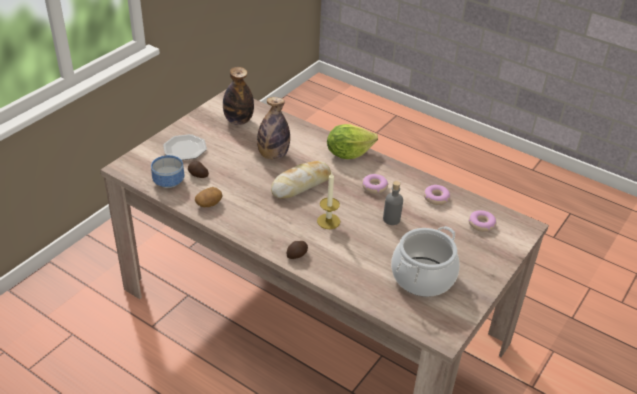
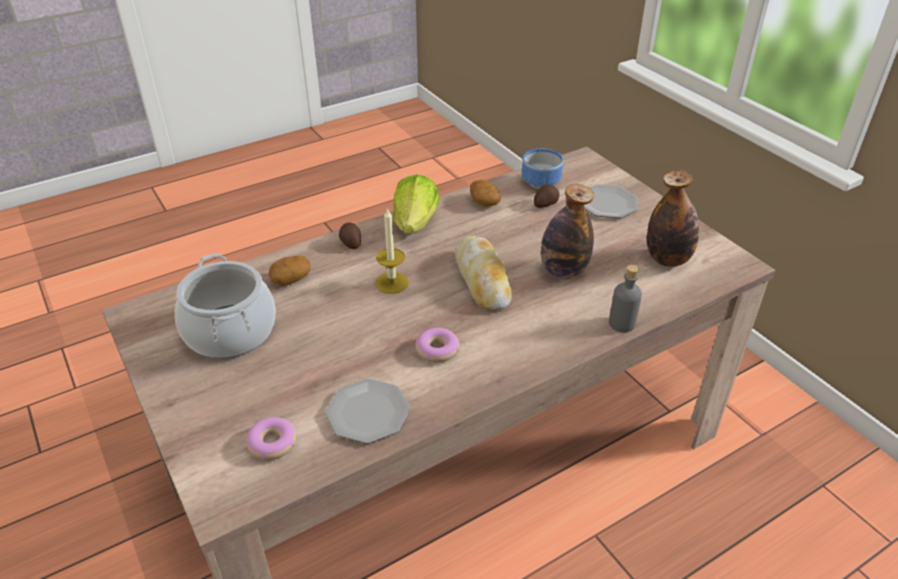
camera: 115 degrees right, 0 degrees up
(348, 153) = (537, 349): lettuce -> lettuce (416, 224)
(355, 270) = (291, 279): none -> potato
(391, 219) = (355, 342): grey bottle -> grey bottle (622, 323)
(436, 198) = (368, 413): donut -> plate

